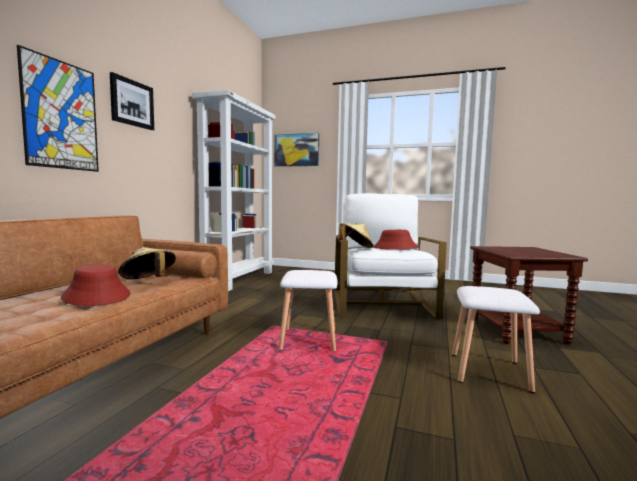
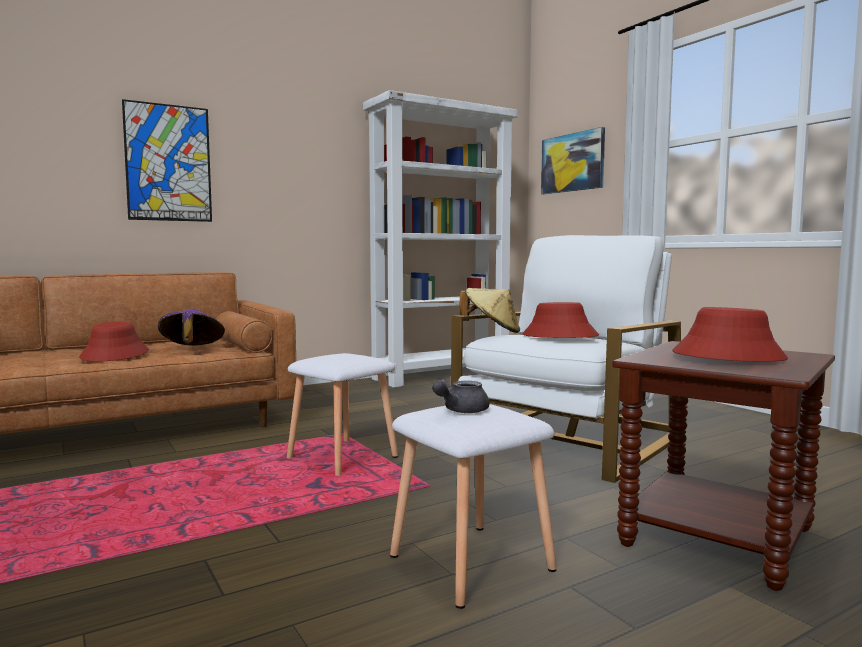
camera: 40 degrees right, 0 degrees up
(132, 103) = (262, 134): picture -> none
(148, 281) = (191, 348): beige hat -> purple hat
(491, 291) = (460, 411): none -> grey teapot
(524, 251) = (728, 357): none -> red hat

